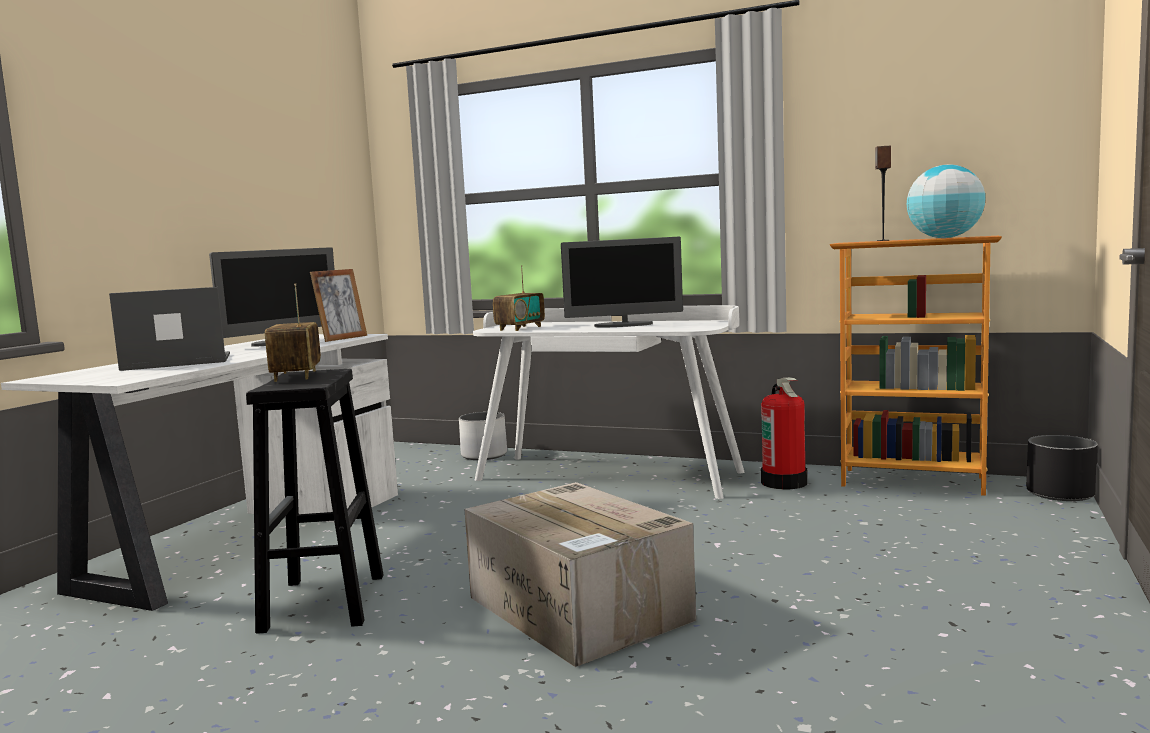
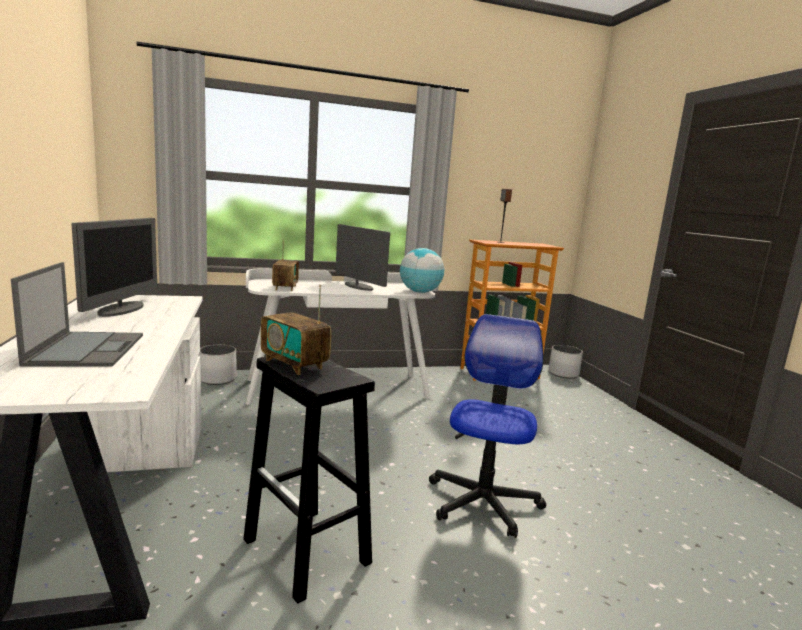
camera: 40 degrees left, 5 degrees up
(175, 362) = (87, 349): laptop -> laptop turned 135 degrees clockwise
(342, 338) = (176, 303): picture frame -> none
(580, 609) = (483, 502): cardboard box -> office chair
(624, 325) = (358, 286): monitor -> monitor turned 90 degrees counterclockwise
(785, 483) = (444, 381): fire extinguisher -> none
(944, 238) = (533, 244): globe -> globe (420, 292)
(1060, 493) = (563, 374): black planter -> white planter

